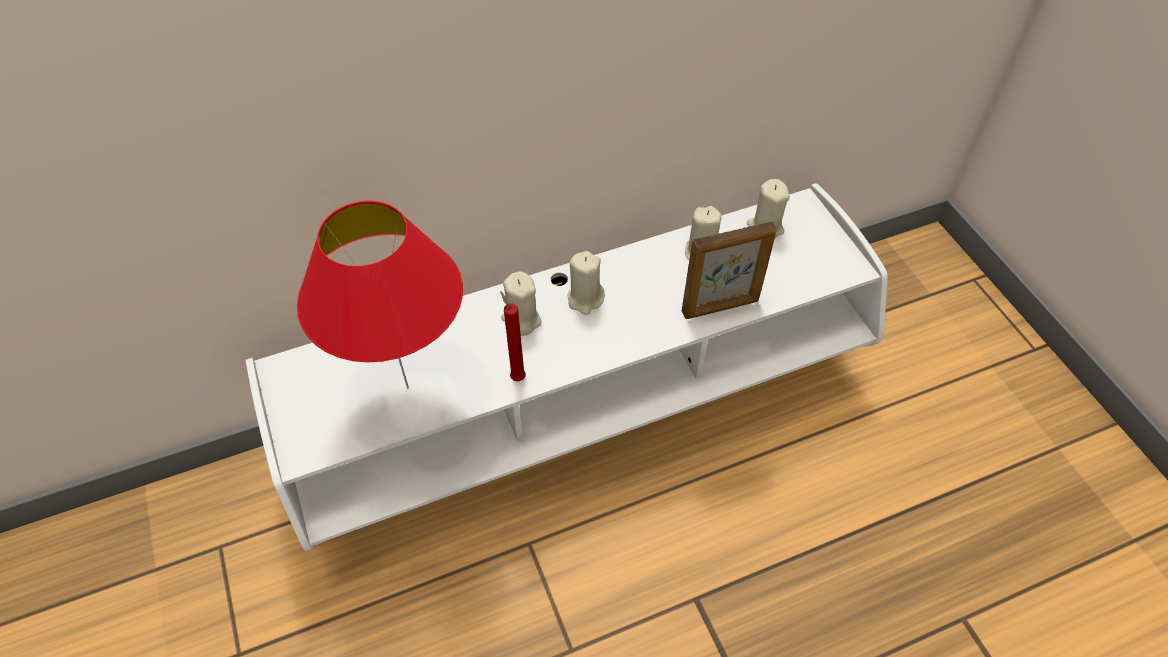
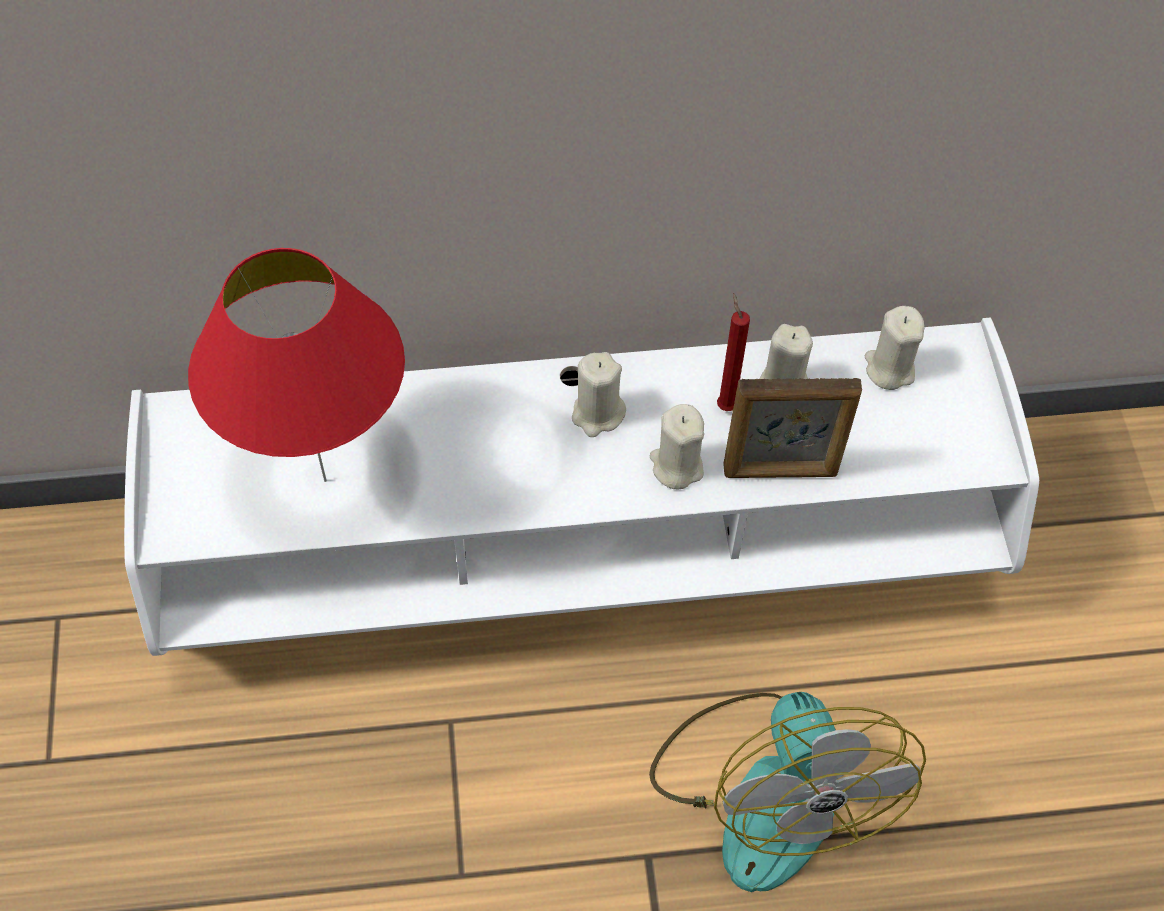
camera: 15 degrees right, 5 degrees up
(516, 376) = (470, 500): red candle -> red candle (725, 404)
(521, 320) = (501, 423): beige candle -> beige candle (676, 466)
(760, 530) = (768, 789): none -> fan

